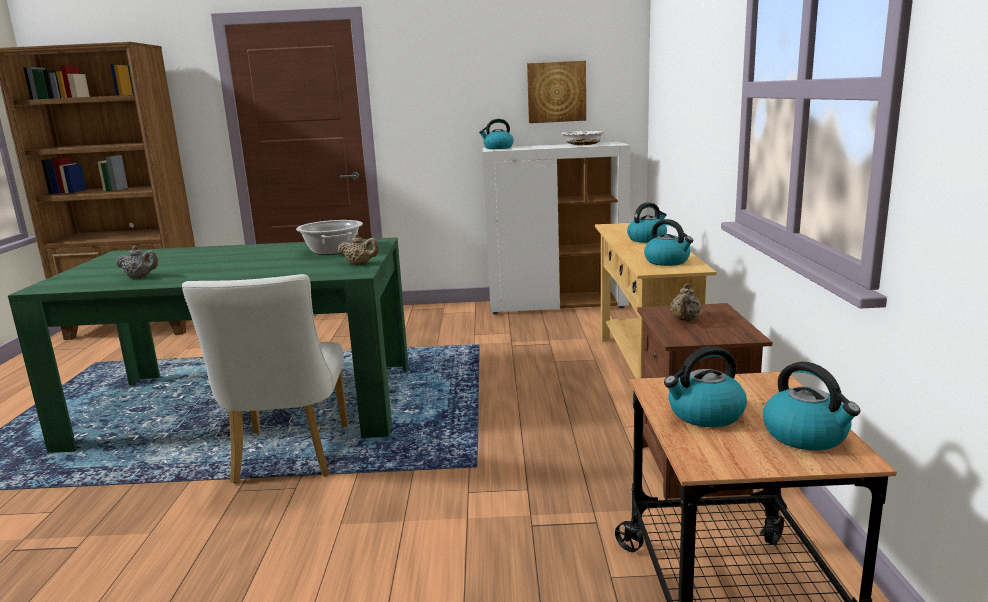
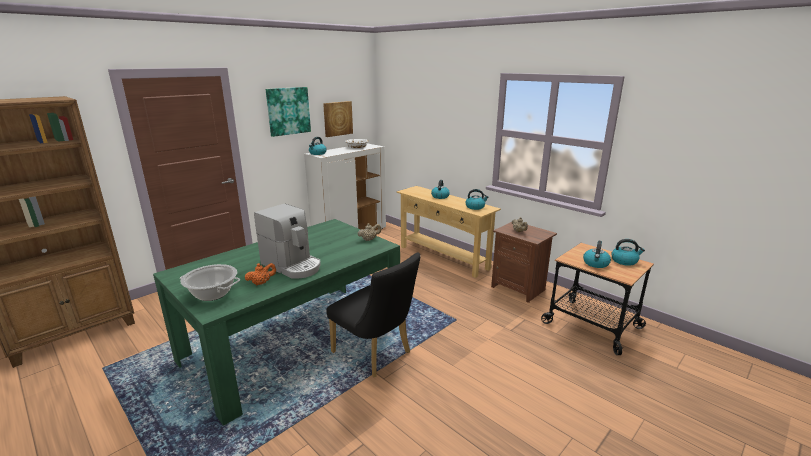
camera: 45 degrees left, 5 degrees up
(140, 277) = (262, 283): grey teapot -> orange teapot
(209, 270) = (292, 265): none -> coffee machine
(288, 458) = (375, 354): white chair -> black chair
(332, 251) = (327, 235): cooking pot -> cooking pot (212, 294)
(458, 75) = (288, 111): none -> picture

